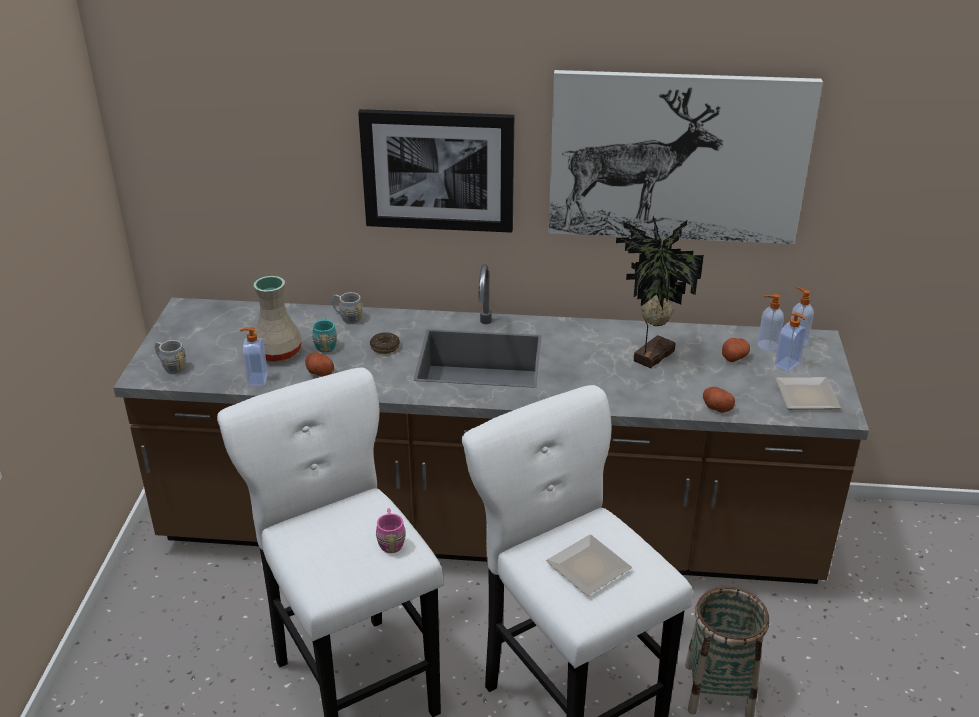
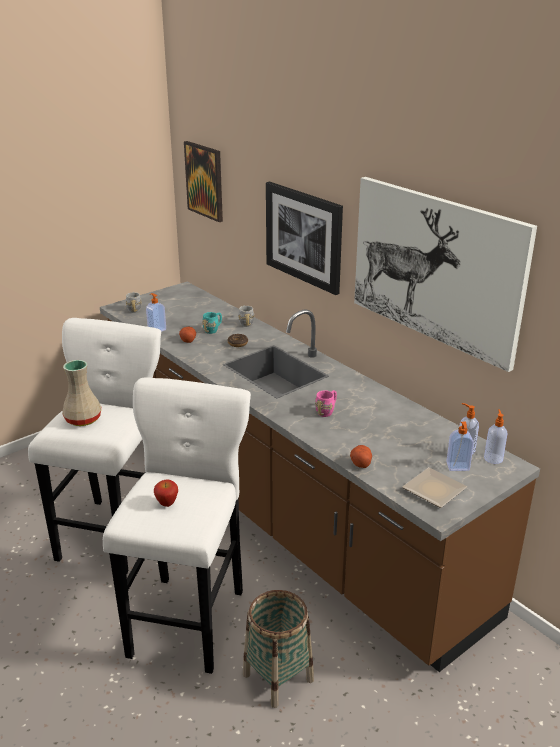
camera: 45 degrees right, 5 degrees down
(200, 135) = (205, 181): none -> picture
(279, 352) = (187, 323): beige vase -> beige vase (84, 419)
(391, 541) = (106, 434): pink mug -> pink mug (327, 411)
(591, 568) = (167, 504): plate -> apple
(650, 355) = (374, 416): potted plant -> none
(734, 357) = (428, 444): potato -> none

